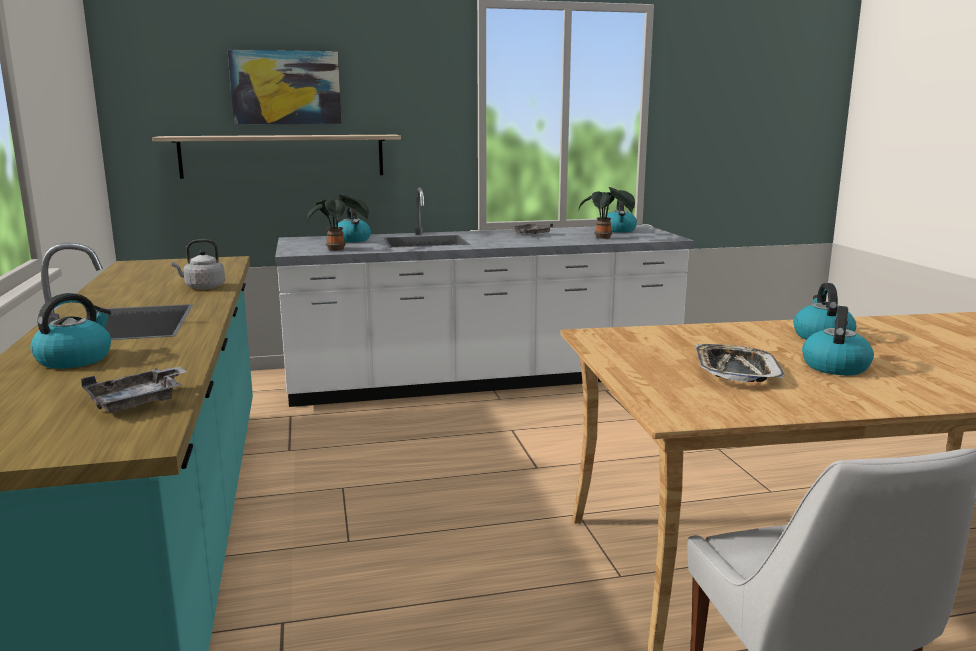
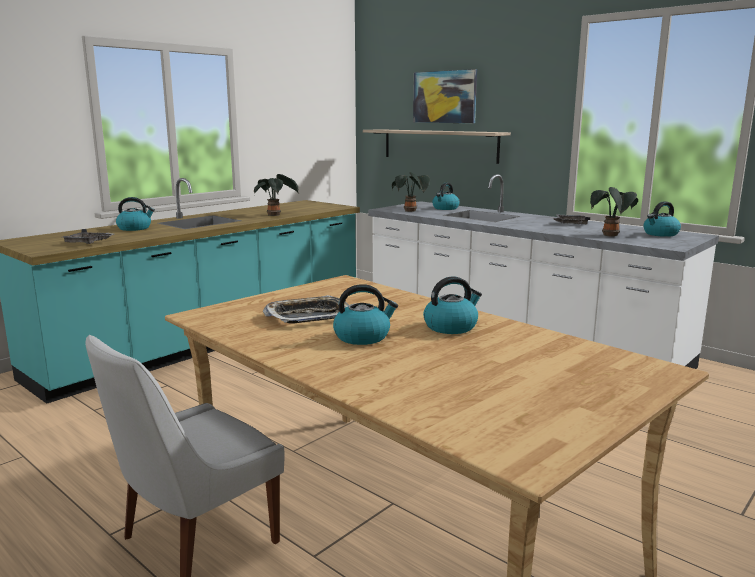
camera: 55 degrees right, 0 degrees up
(202, 287) = (275, 215): grey kettle -> potted plant

